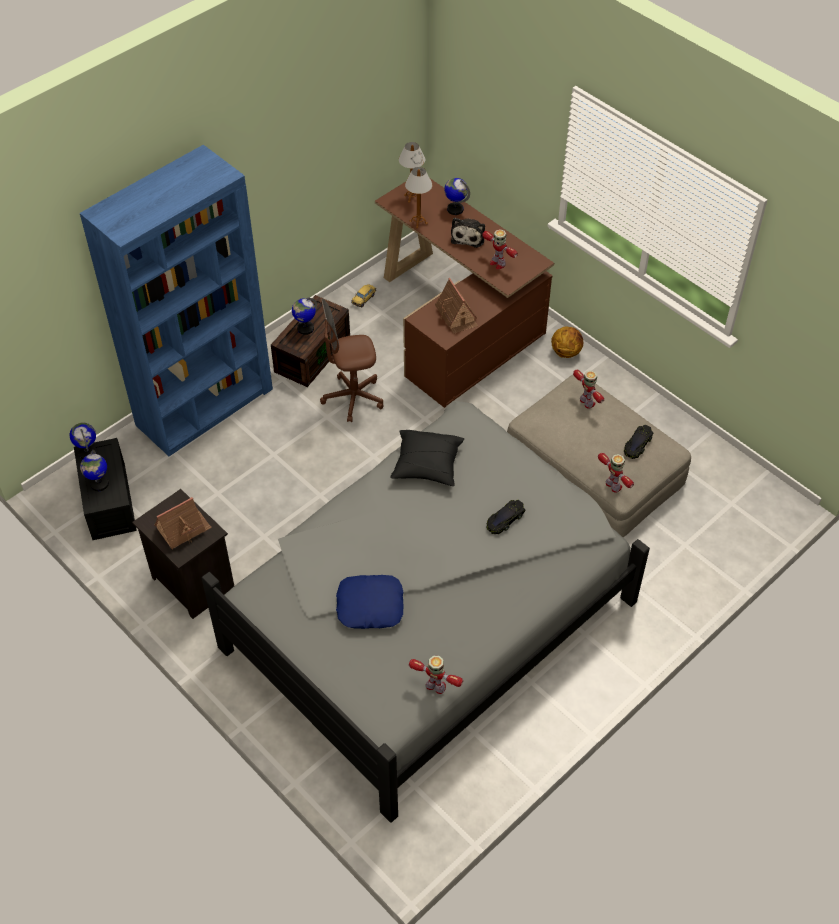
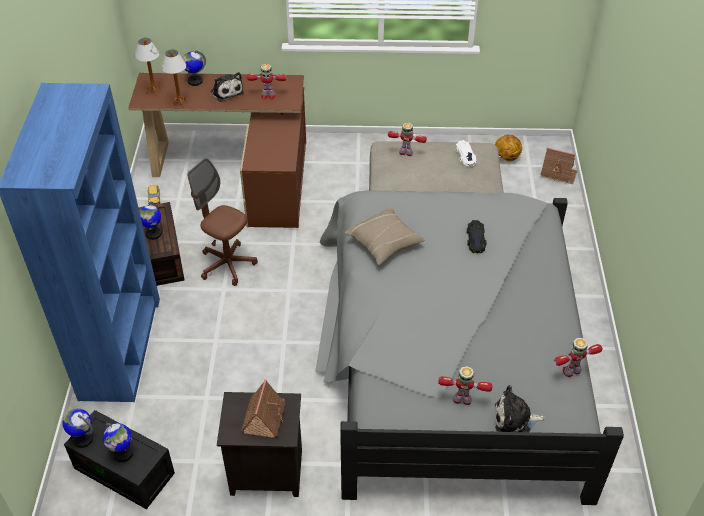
camera: 45 degrees left, 5 degrees down
(342, 682) = (515, 419): none -> plush toy
(353, 398) = (227, 264): brown office chair -> brown office chair turned 90 degrees clockwise
(370, 605) = (466, 357): blue pillow -> none
(427, 465) = (384, 243): black pillow -> beige pillow
(456, 316) = (275, 147): toy house -> toy house (558, 173)
(566, 352) = (332, 146): basketball -> basketball (506, 157)
(613, 486) = (482, 188): toy robot -> toy robot (462, 399)
(637, 444) = (465, 156): black toy car -> white toy car

